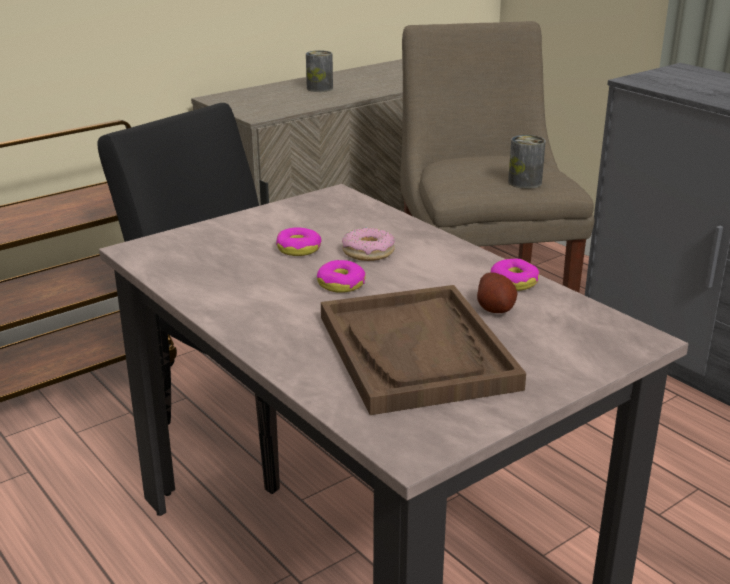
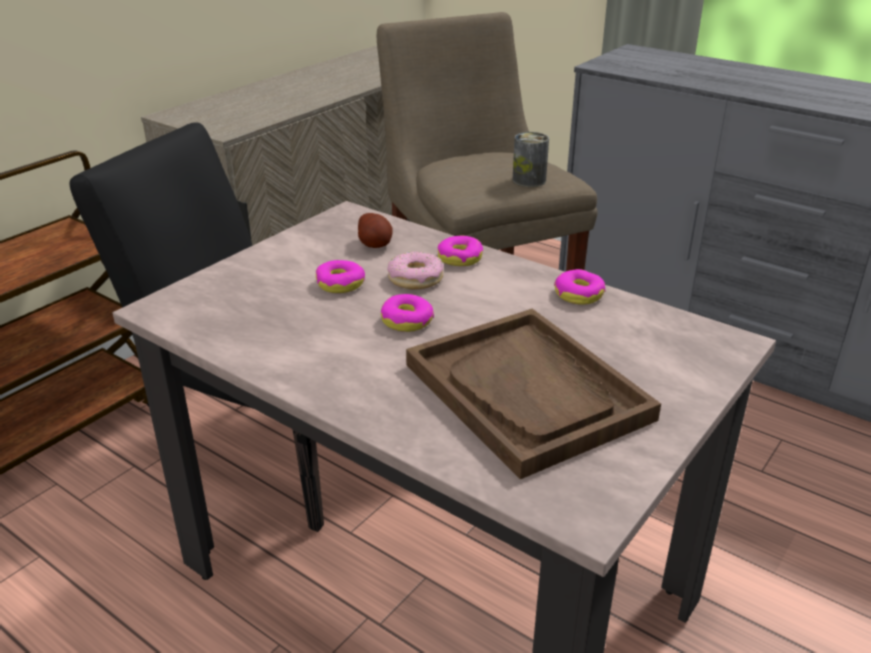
camera: 15 degrees left, 5 degrees up
(319, 88) = (276, 95): can -> none
(419, 240) = (460, 258): none -> donut
(495, 308) = (577, 327): potato -> potato (375, 244)

